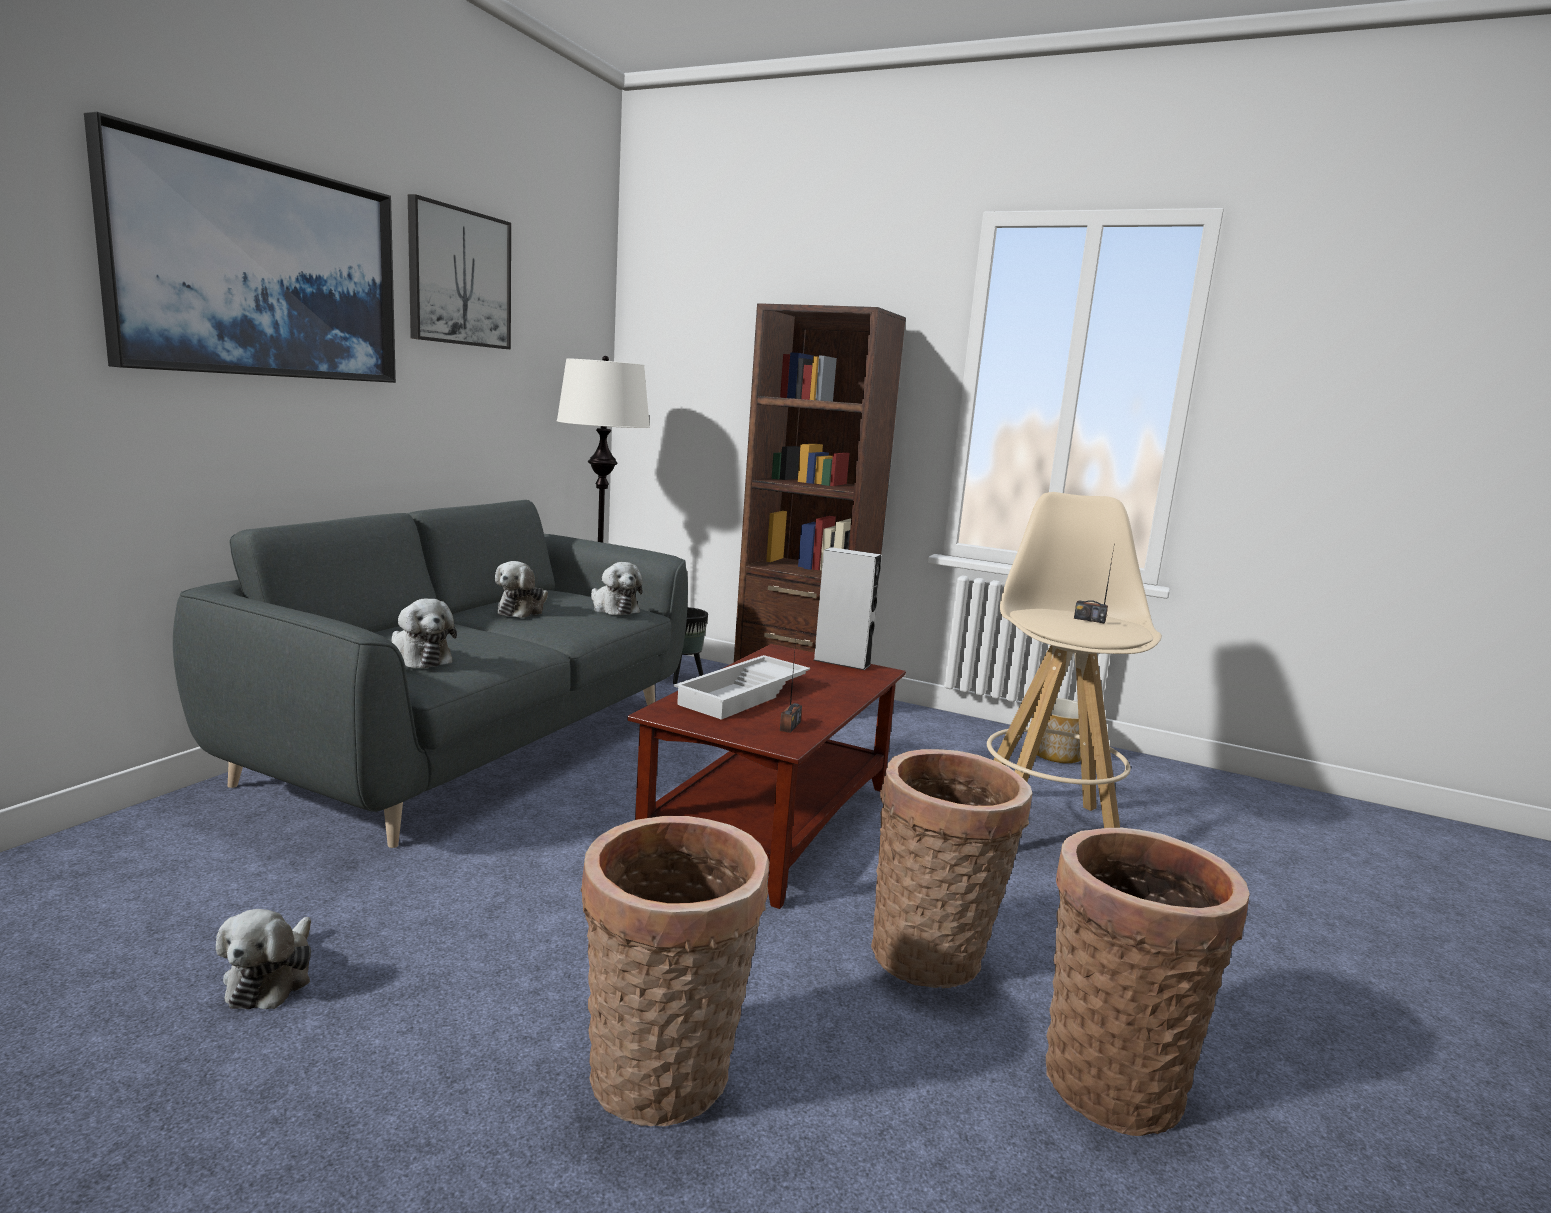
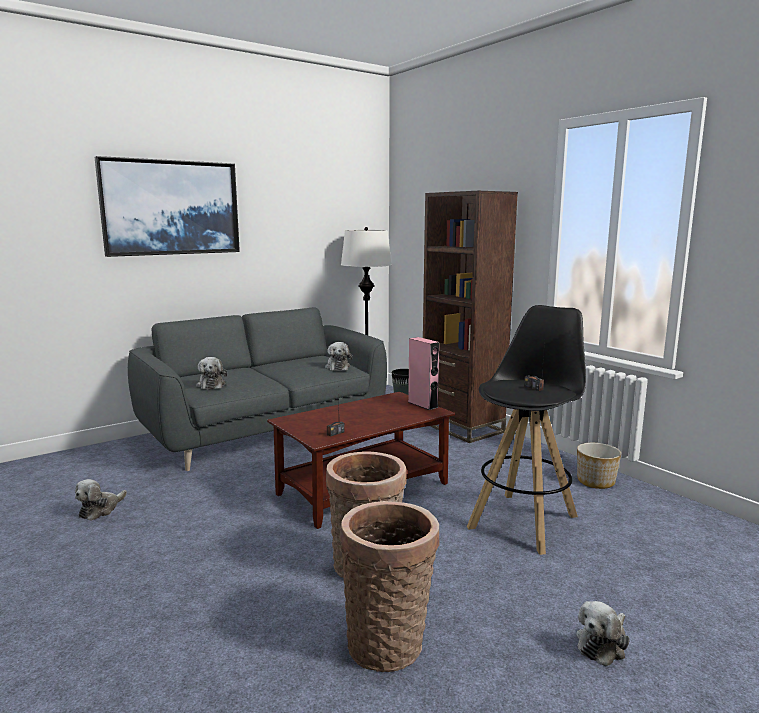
camera: 30 degrees right, 0 degrees up
(459, 277) = (279, 195): picture -> none
(522, 610) = (290, 365): plush toy -> plush toy (602, 644)
(666, 1079) = (190, 581): basket -> none
(744, 696) = (337, 416): white tray -> none
(842, 662) = (423, 404): grey speaker -> pink speaker
(1045, 827) = (524, 521): beige stool -> black stool

